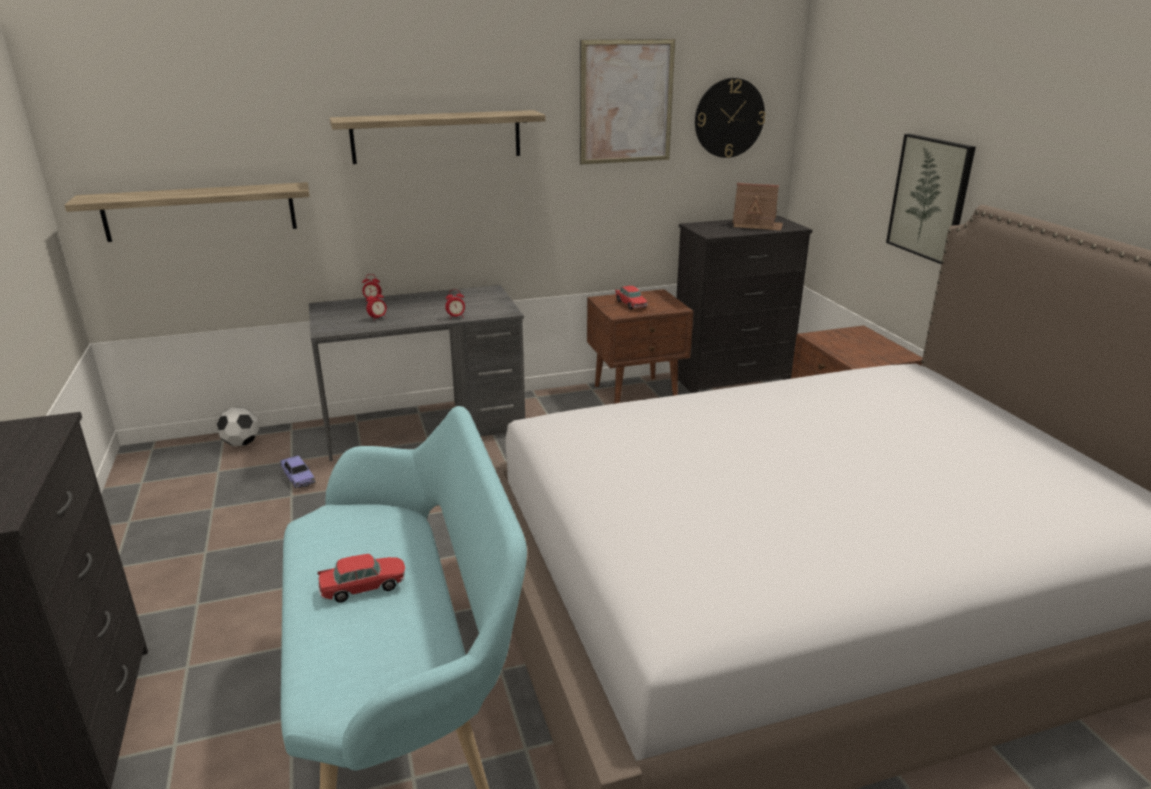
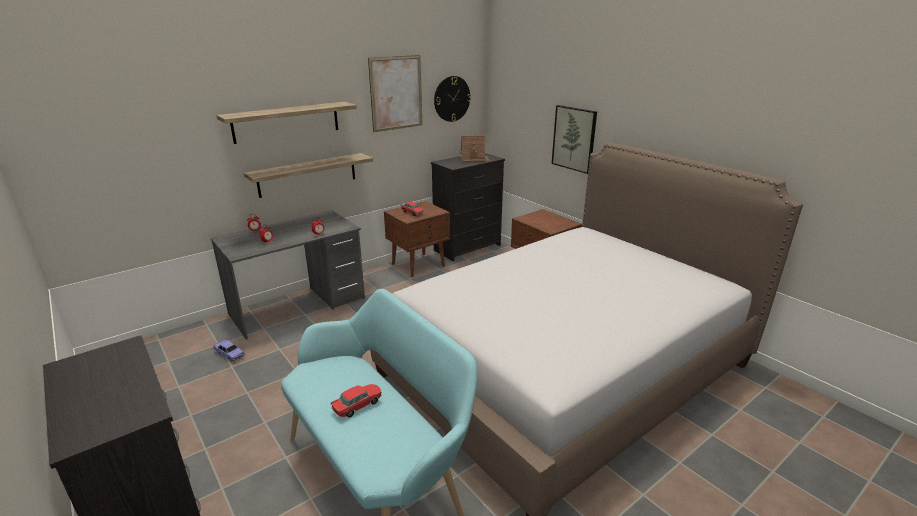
camera: 20 degrees left, 0 degrees up
(200, 211) = (129, 185): shelf -> shelf (307, 175)
(241, 444) = (174, 340): football -> none

